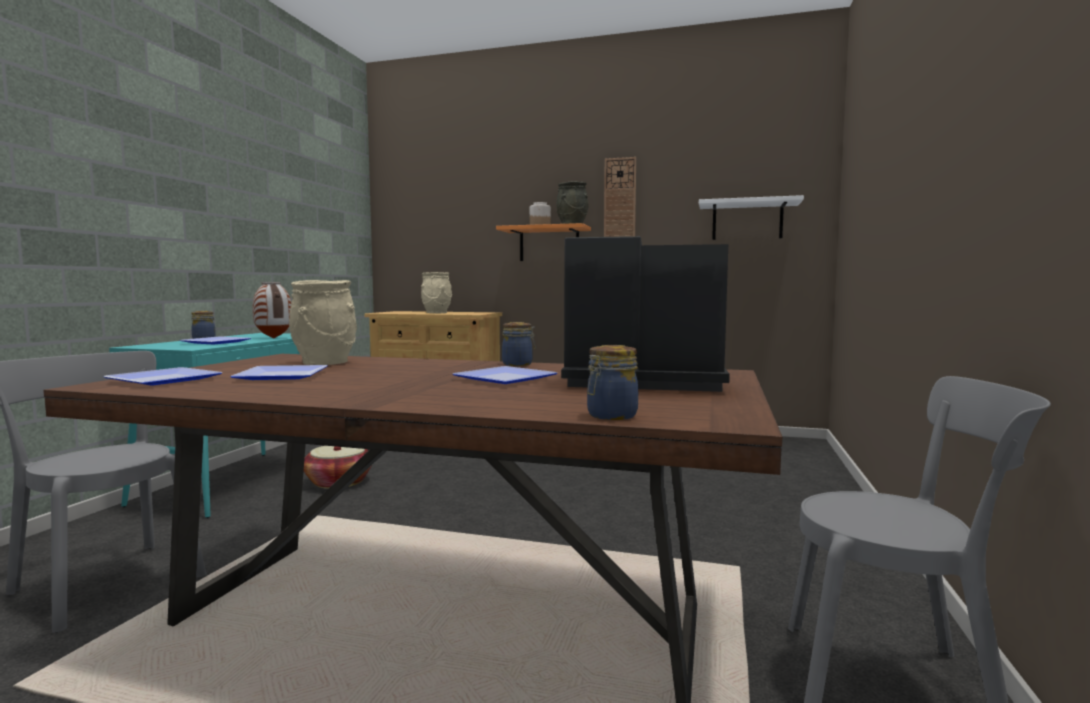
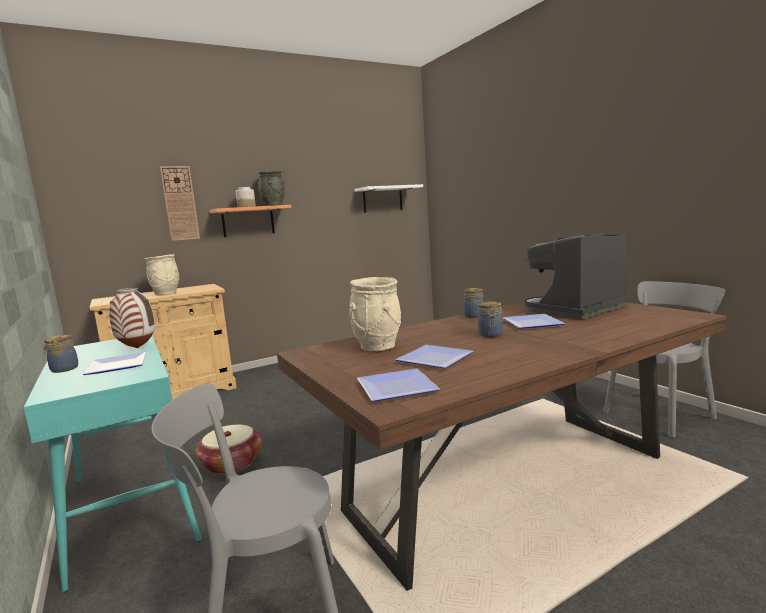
camera: 45 degrees left, 5 degrees up
(610, 416) = (667, 324): jar -> jar (490, 335)
(620, 201) = (300, 185): wall clock -> wall clock (180, 203)

